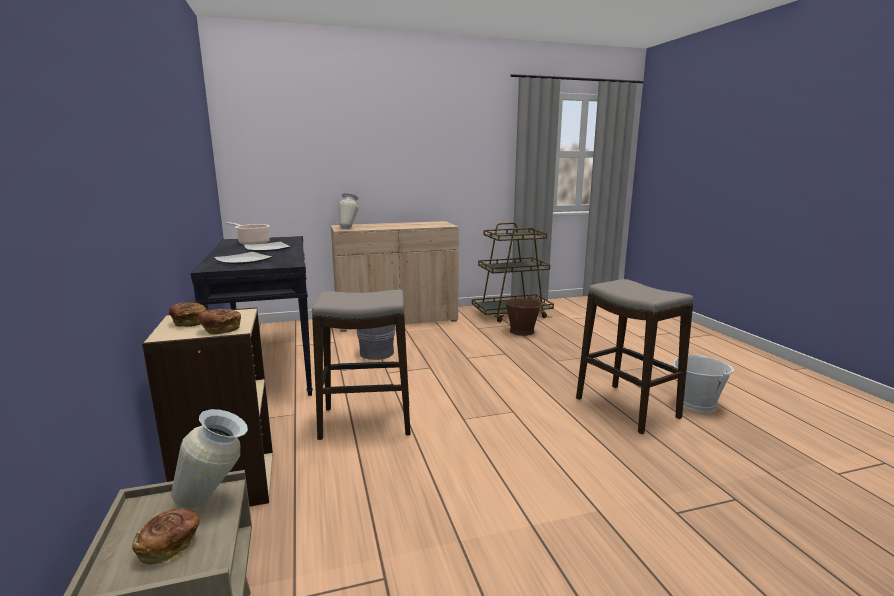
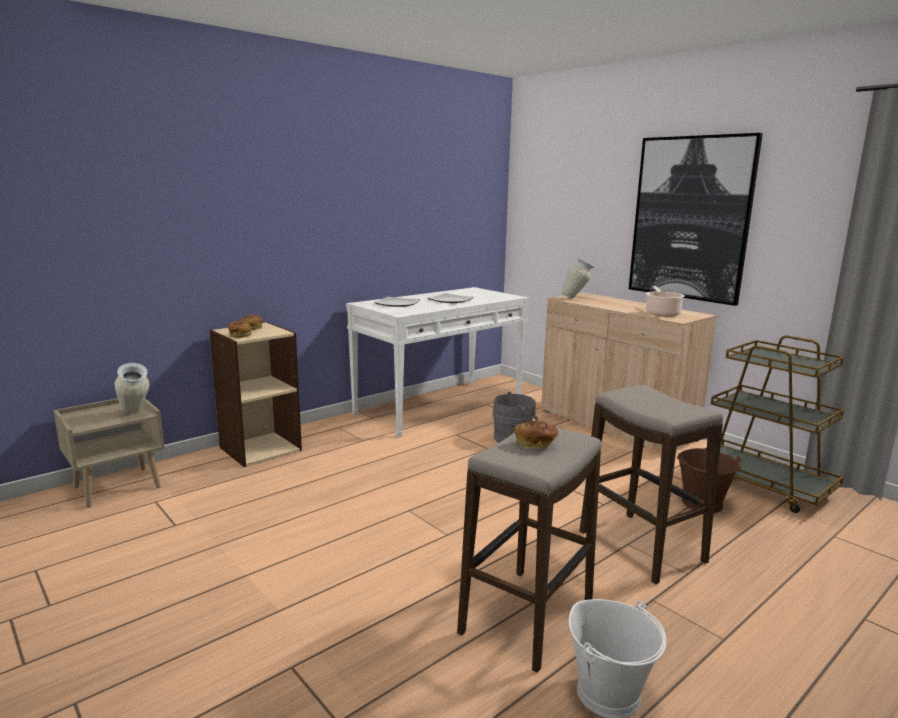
camera: 65 degrees right, 0 degrees up
(170, 546) = (96, 417): bread -> bread (536, 444)
(252, 243) = (468, 294): cooking pot -> cooking pot (662, 313)
(268, 363) = (439, 406): black console table -> white console table
(366, 421) = (370, 468): stool -> stool (641, 547)
(414, 156) = (690, 218): none -> picture

